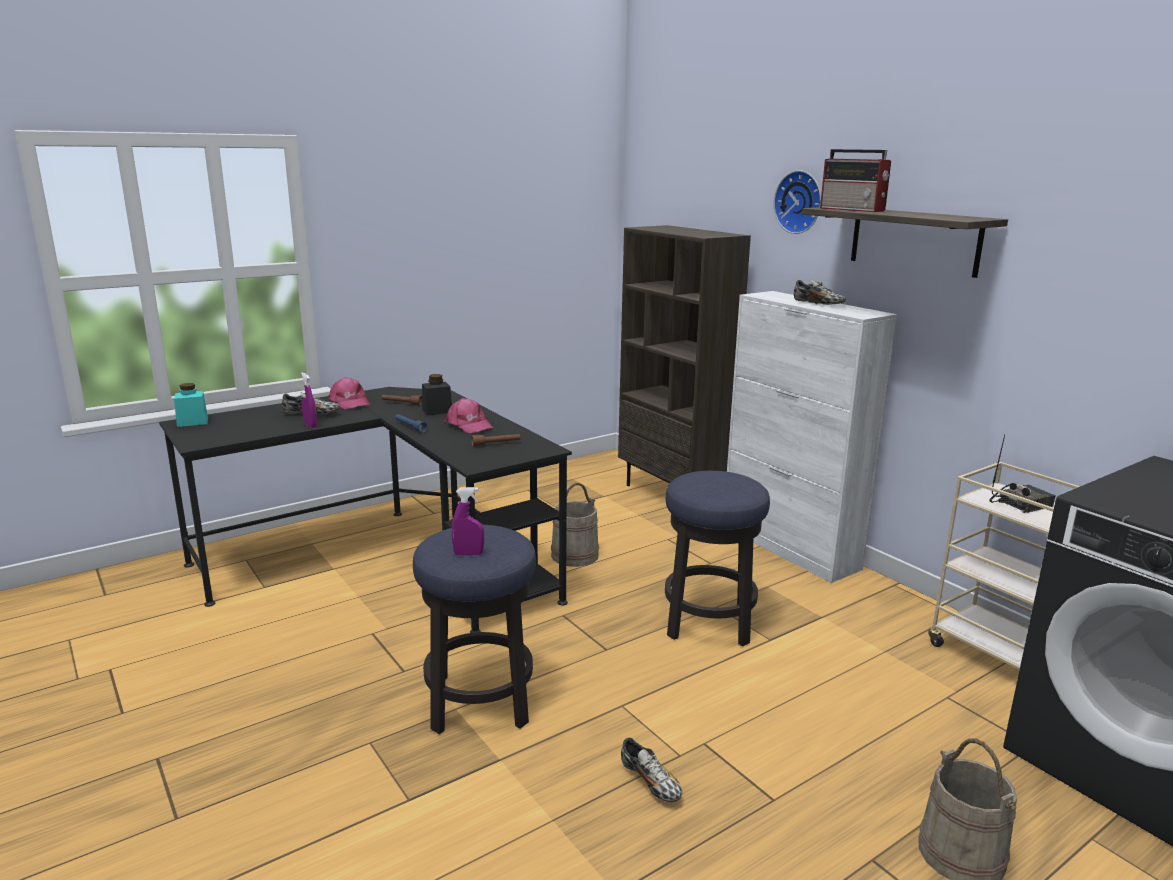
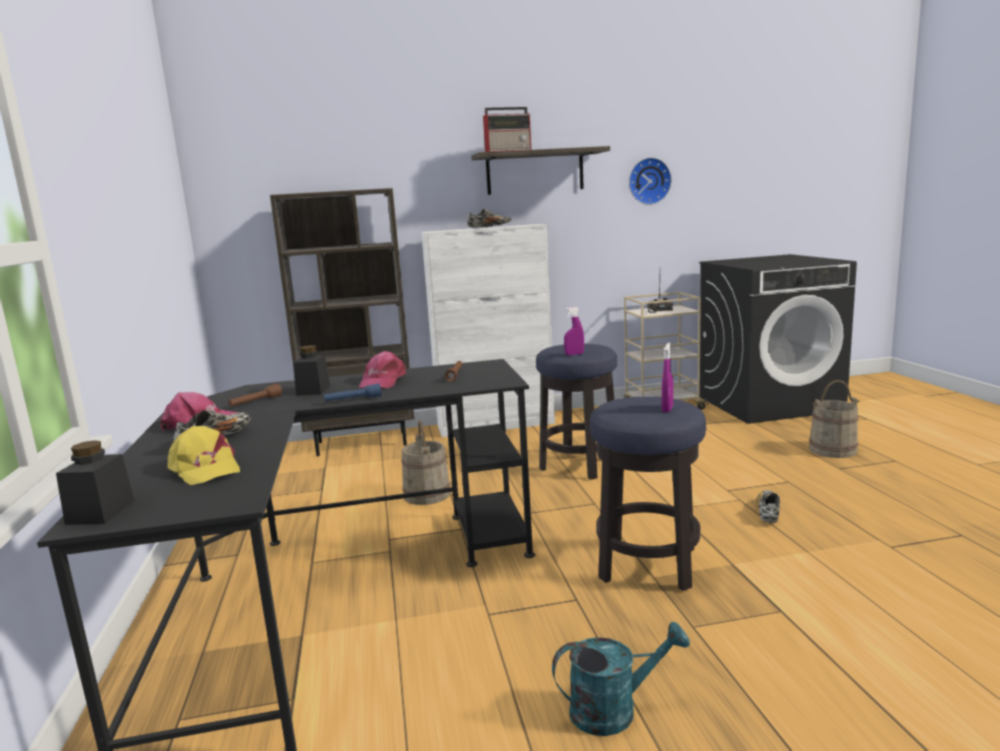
camera: 65 degrees left, 5 degrees down
(192, 422) = (100, 512): turquoise jar -> black jar
(251, 714) = (614, 709): none -> turquoise watering can
(256, 425) = (204, 469): none -> yellow cap
(310, 425) = (266, 440): purple spray bottle -> purple spray bottle (574, 354)
(469, 425) = (382, 381): pink cap -> pink cap turned 120 degrees clockwise
(650, 782) = (768, 512): shoe -> shoe turned 60 degrees counterclockwise
(800, 202) = (430, 157): wall clock -> wall clock (648, 181)

